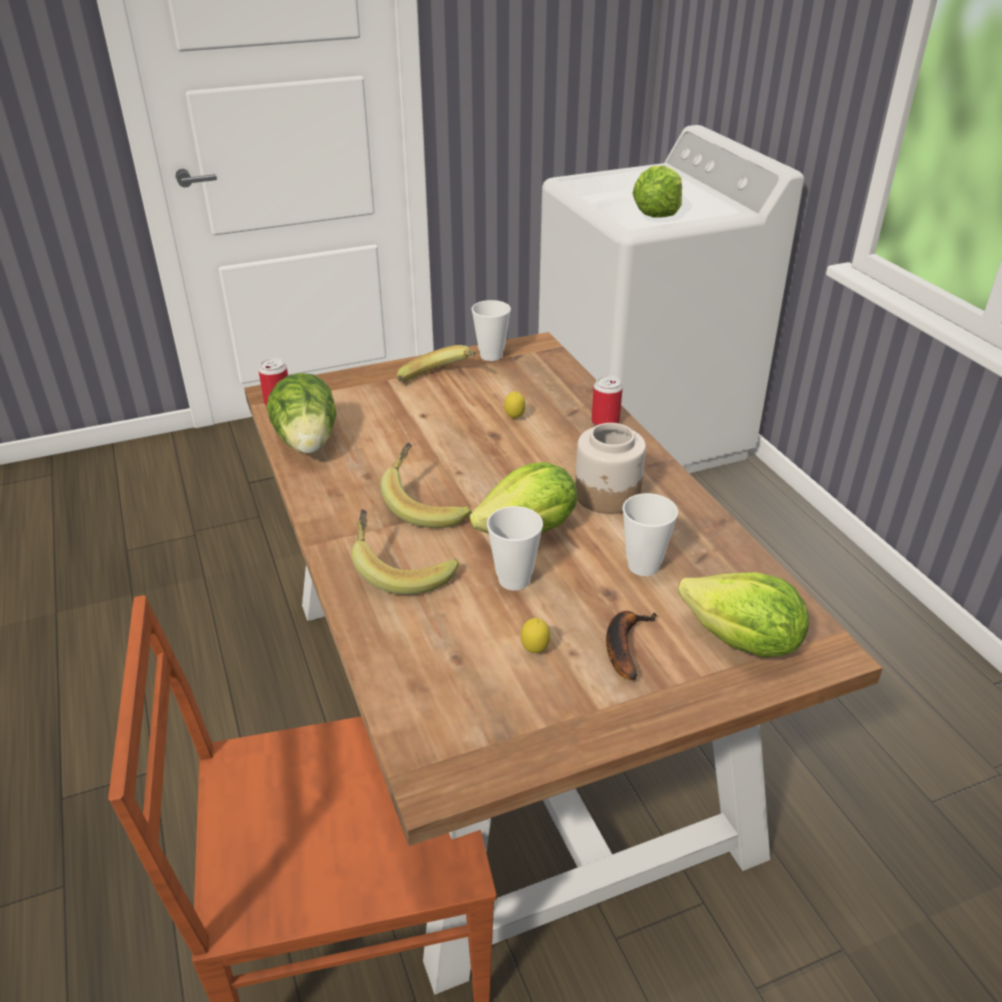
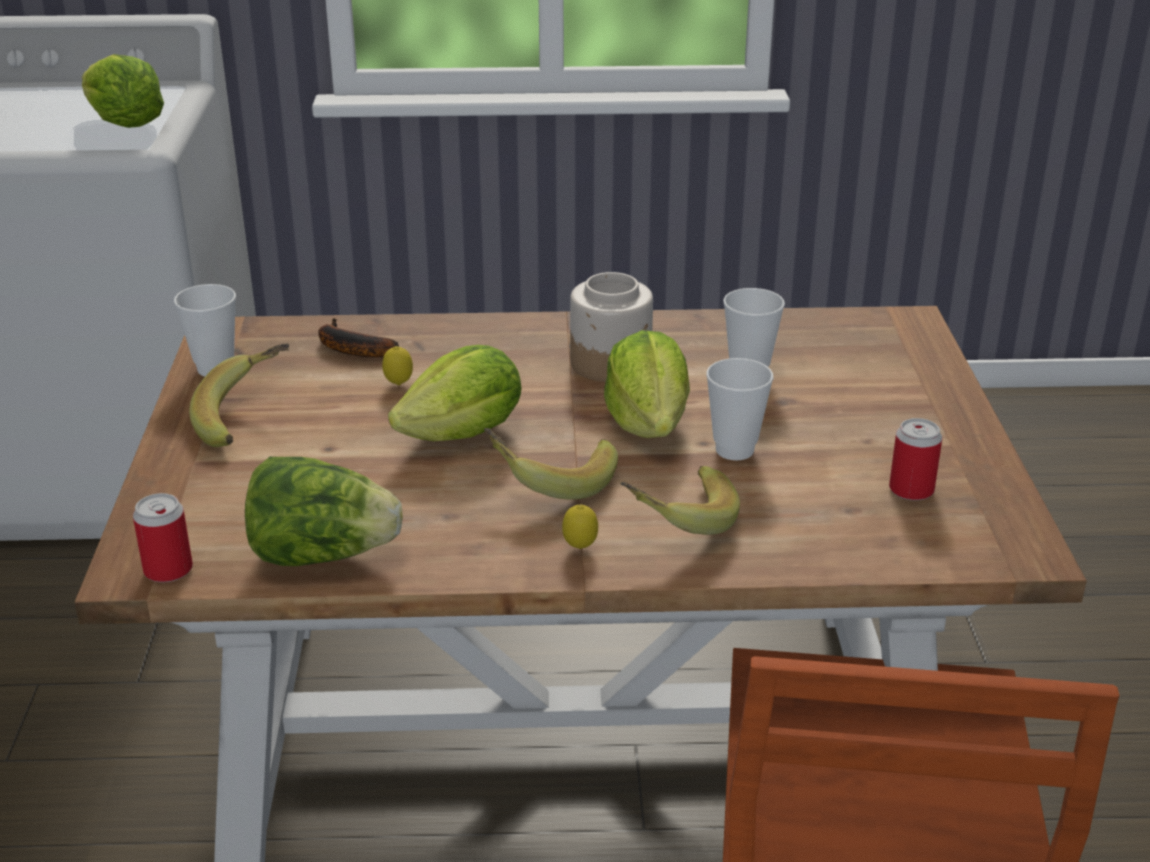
camera: 70 degrees left, 5 degrees down
(535, 651) = (857, 461): lemon -> lemon (580, 548)
(605, 422) = (459, 330): can -> can (911, 490)
(623, 645) = (866, 411): banana -> banana (349, 348)
(742, 642) = (884, 354): lettuce -> lettuce (464, 434)

